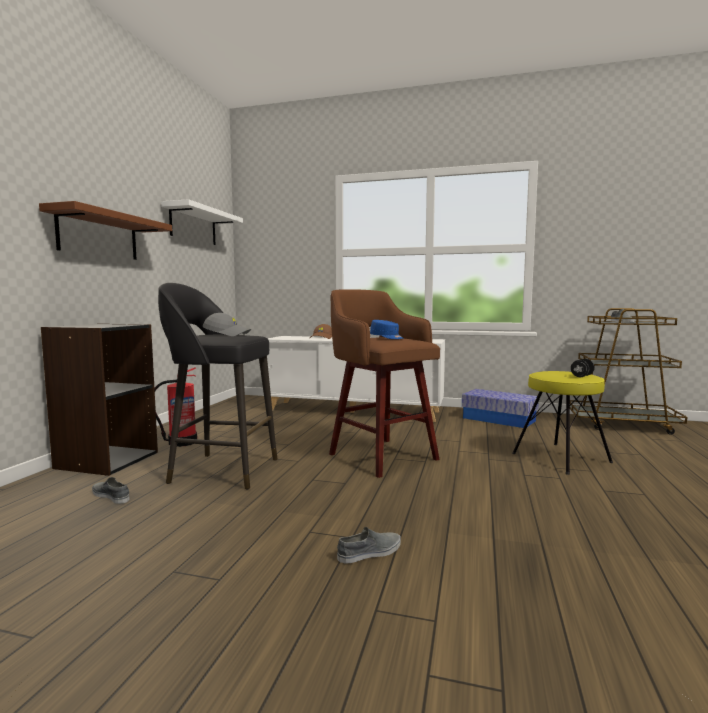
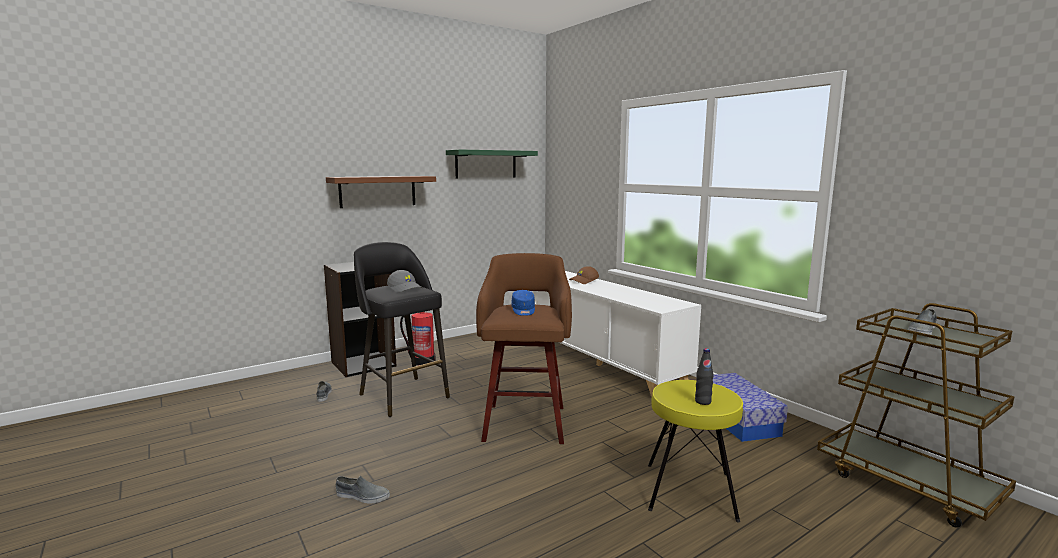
camera: 40 degrees right, 5 degrees up
(193, 226) = (486, 164): white shelf -> green shelf
(582, 376) = (703, 401): black dumbbell -> black bottle

